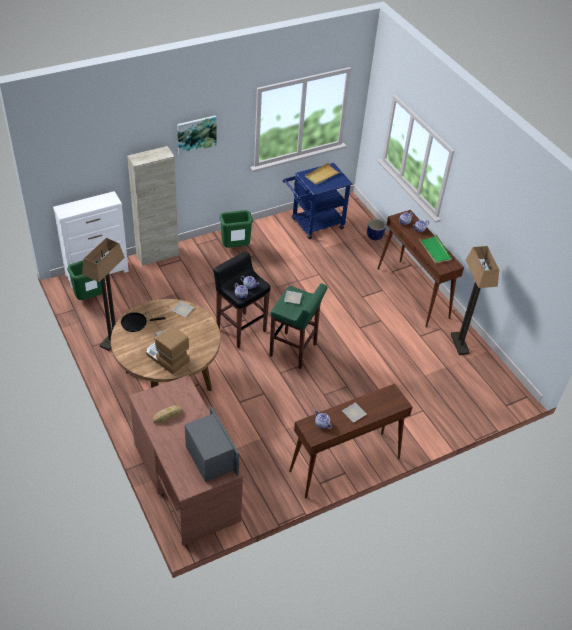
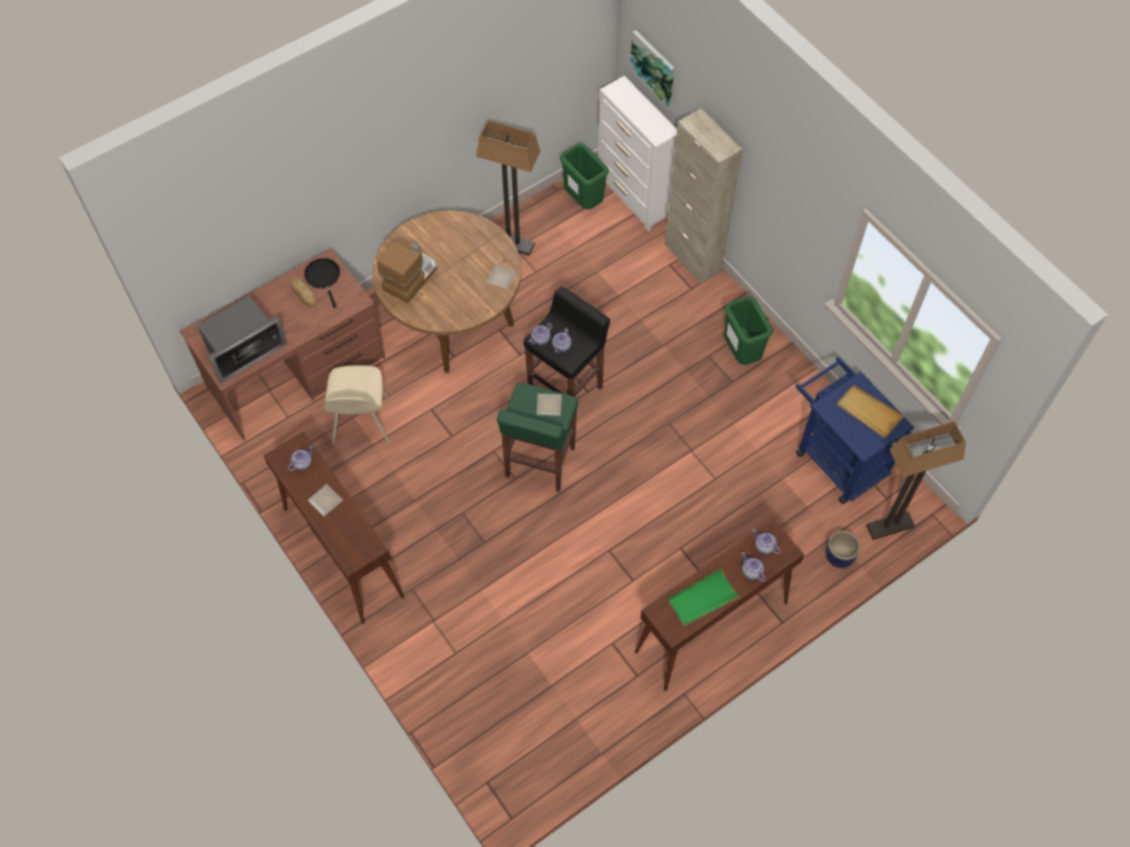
camera: 85 degrees right, 15 degrees up
(136, 323) = (465, 232): black frying pan -> black frying pan (323, 277)
(196, 134) = (779, 176): picture -> picture (653, 67)
(241, 444) = (361, 423): none -> beige chair
(460, 344) = (608, 707): floor lamp -> floor lamp (889, 526)

